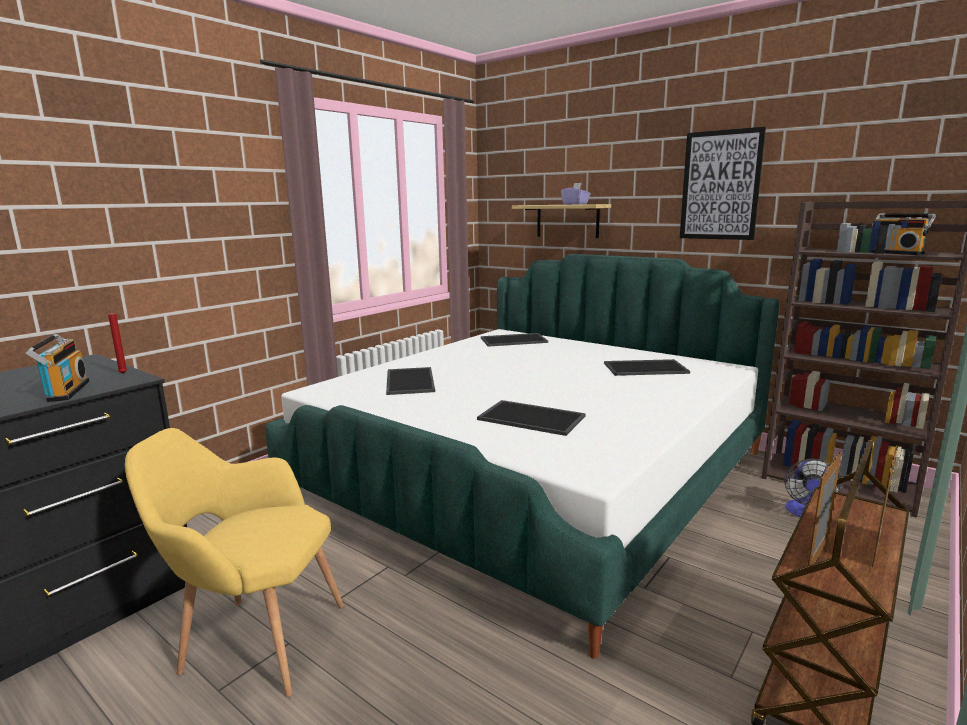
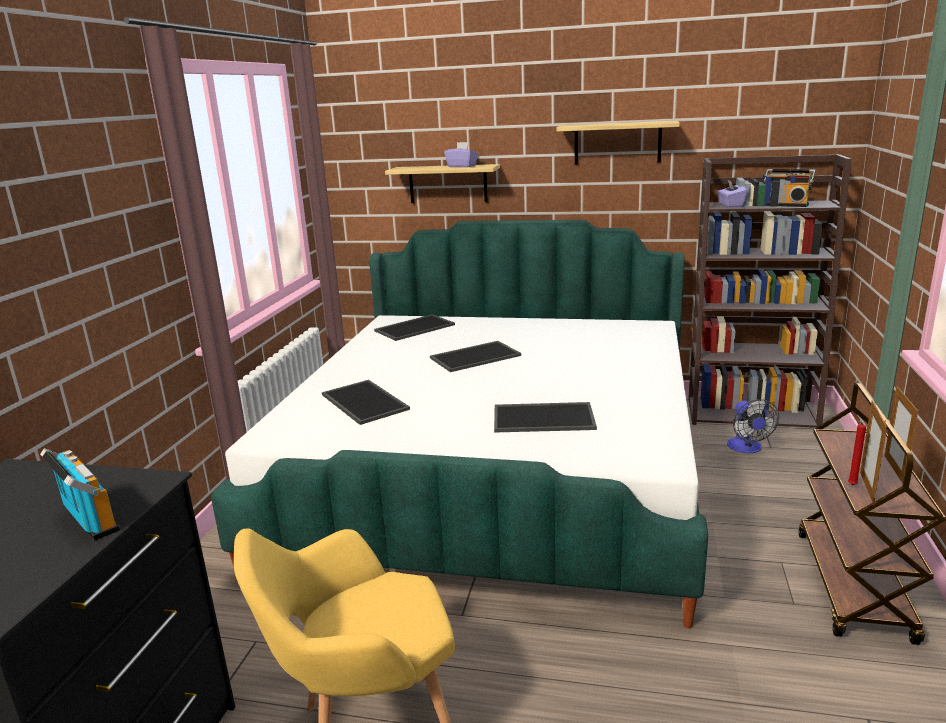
camera: 25 degrees left, 5 degrees up
(122, 373) = (117, 477): red candle -> red candle (850, 485)
(646, 368) = (583, 339): tray -> tray (475, 356)
(720, 185) = (617, 143): picture -> shelf
(829, 250) = (730, 205): none -> purple tissue box

